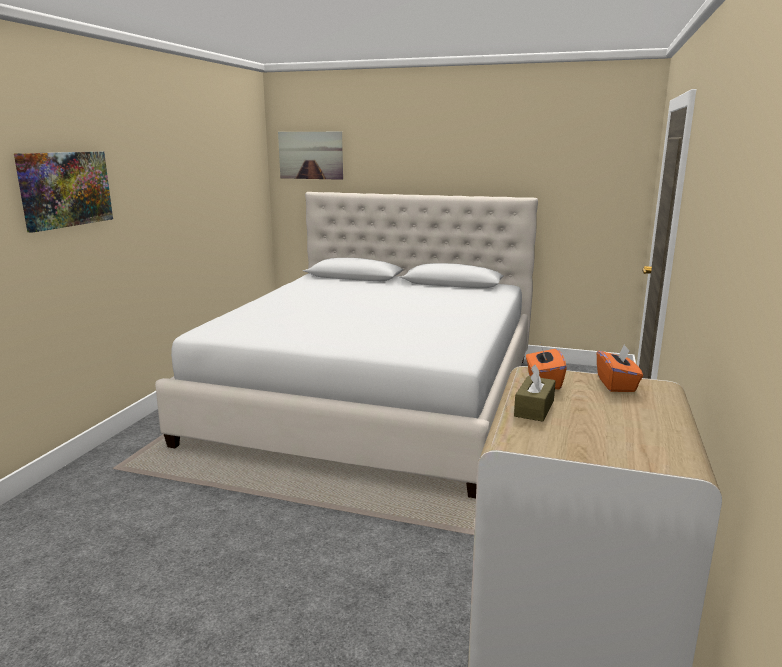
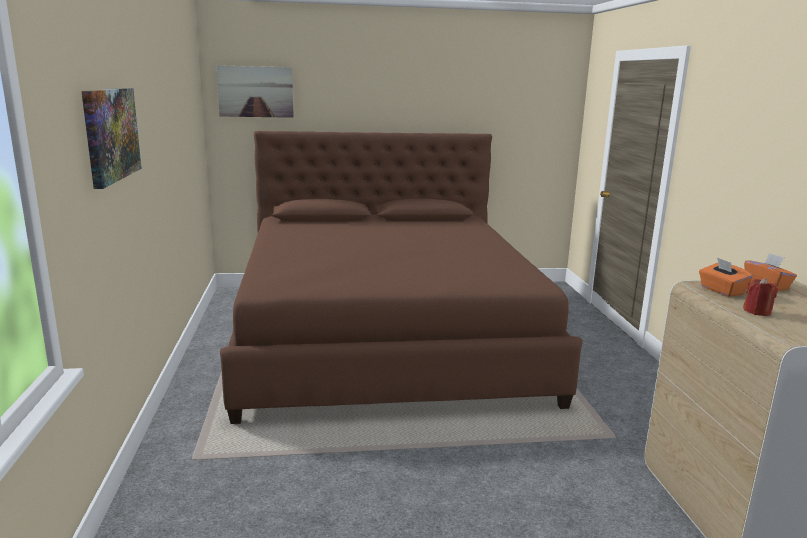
camera: 25 degrees left, 0 degrees up
(374, 397) = (385, 336): white bed -> brown bed
(534, 408) = (757, 312): brown tissue box -> red candle

